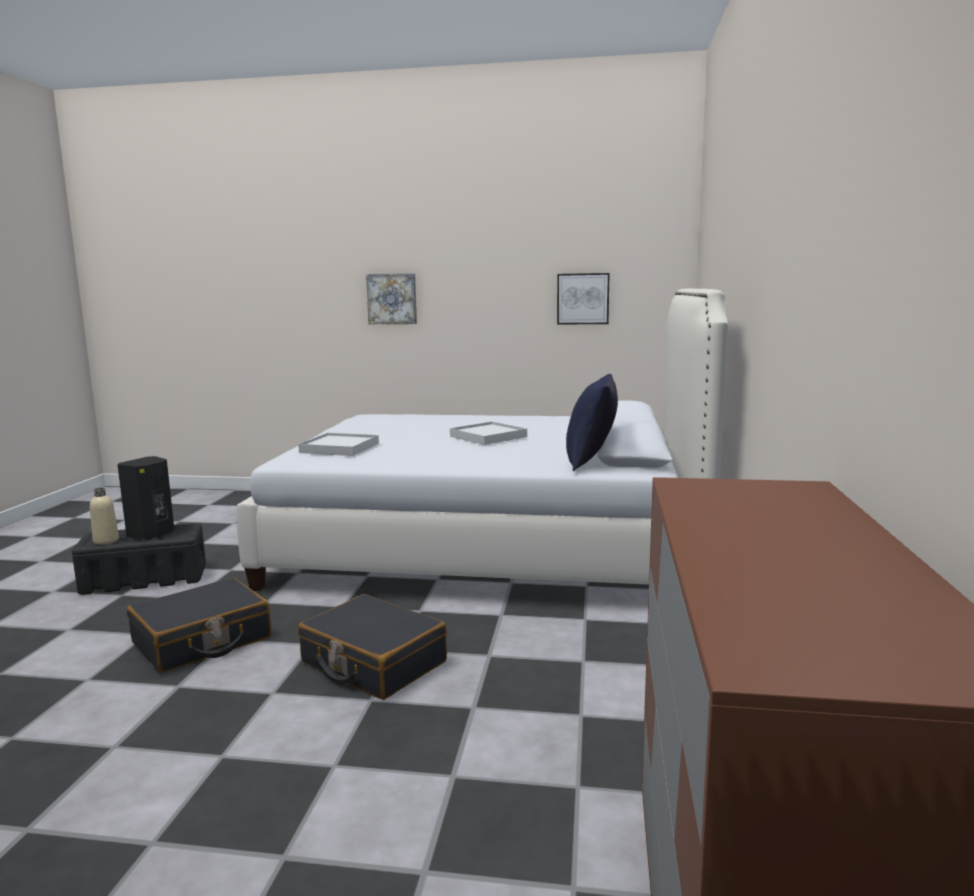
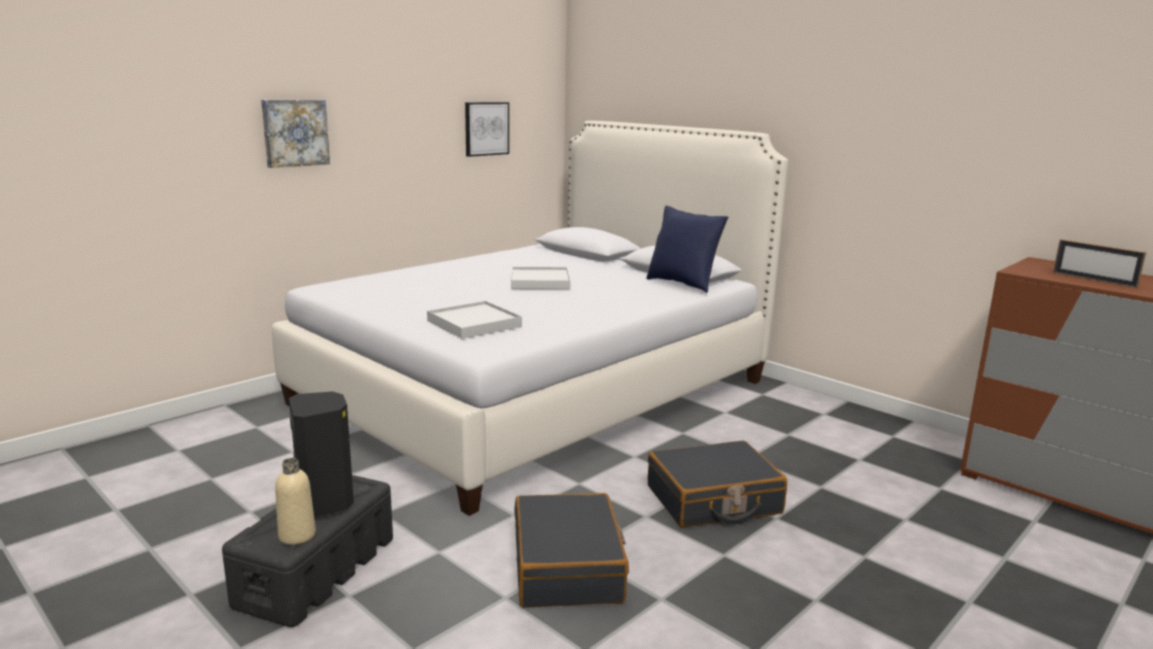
camera: 55 degrees left, 5 degrees up
(727, 515) = (1093, 280): none -> picture frame

